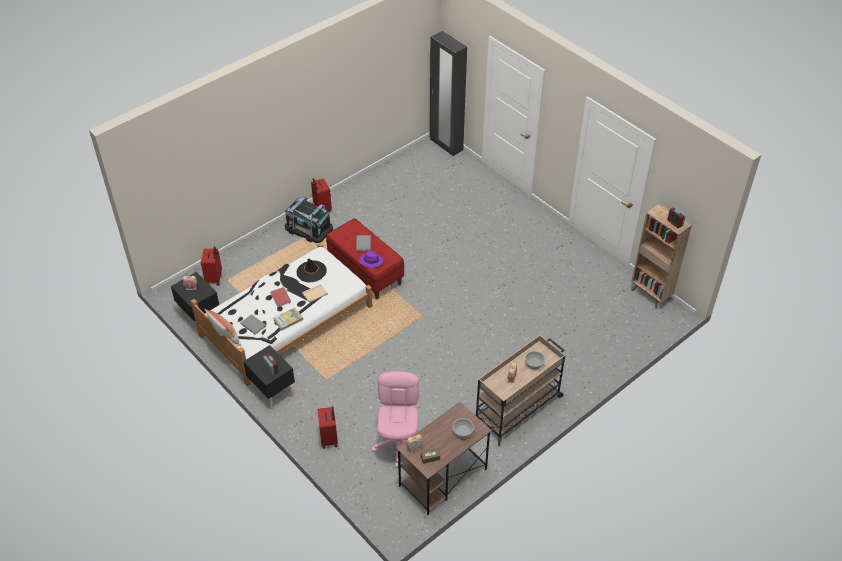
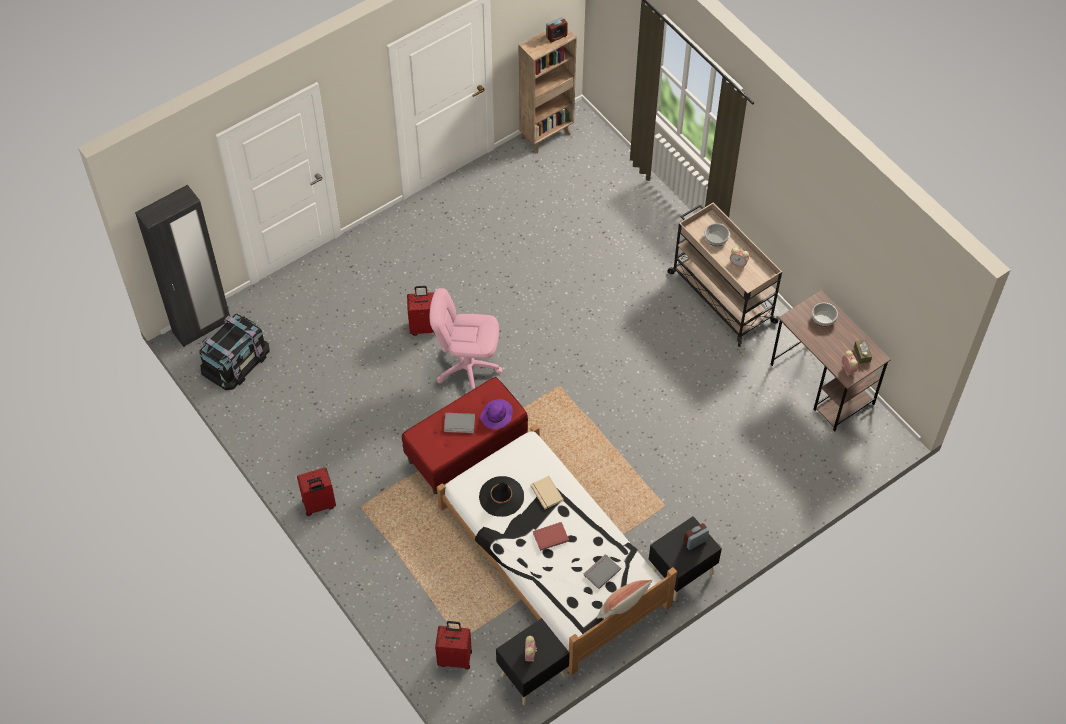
camera: 85 degrees left, 10 degrees up
(288, 320) = (594, 527): book -> none
(308, 228) = (362, 524): black storage box -> black storage box (235, 360)
(329, 438) = (762, 504): red suitcase -> red suitcase (424, 327)
(399, 444) = (772, 427): pink office chair -> pink office chair (468, 368)

